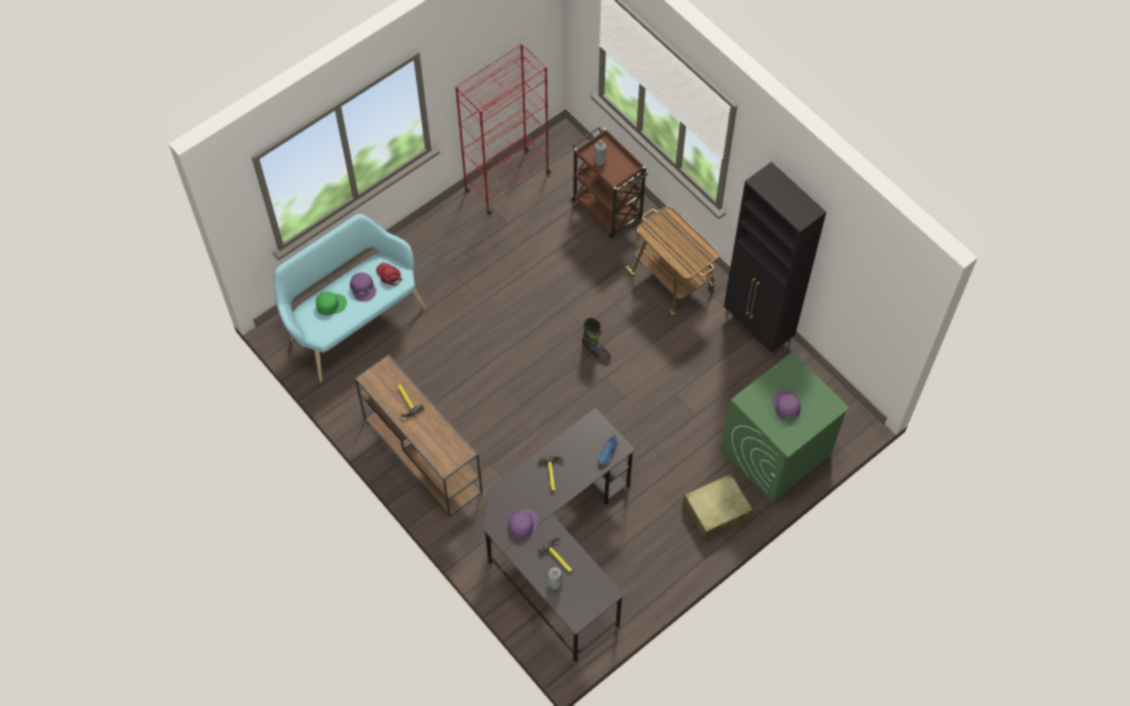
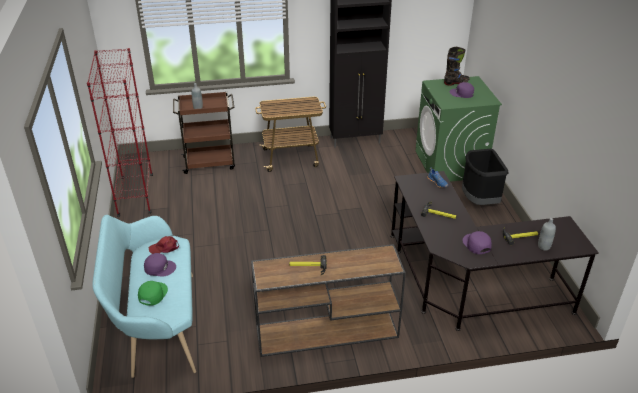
camera: 60 degrees left, 25 degrees down
(596, 351) = (313, 206): black boot -> black boot (456, 83)
(716, 511) = (479, 201): beige suitcase -> black trash can

